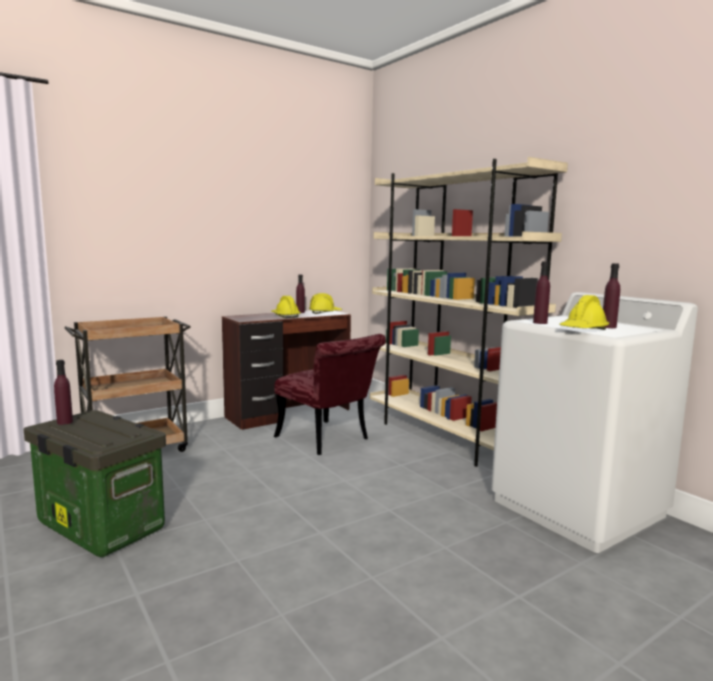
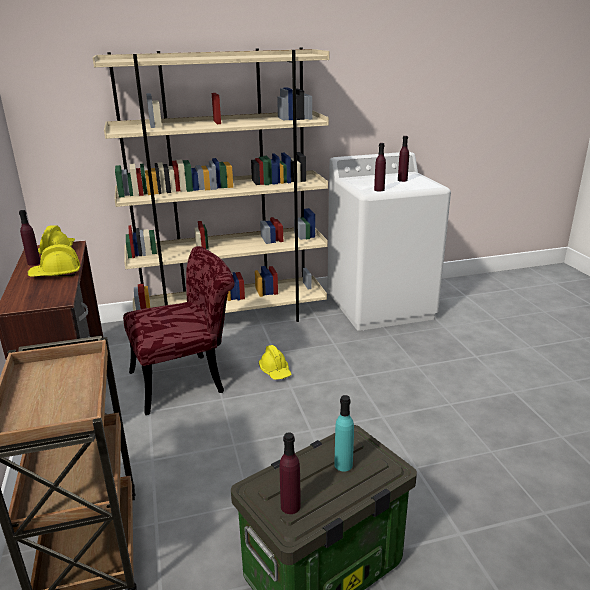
camera: 70 degrees left, 15 degrees up
(106, 431) = (343, 465): none -> turquoise bottle
(583, 330) = (414, 187): yellow hard hat -> yellow hard hat (275, 371)

